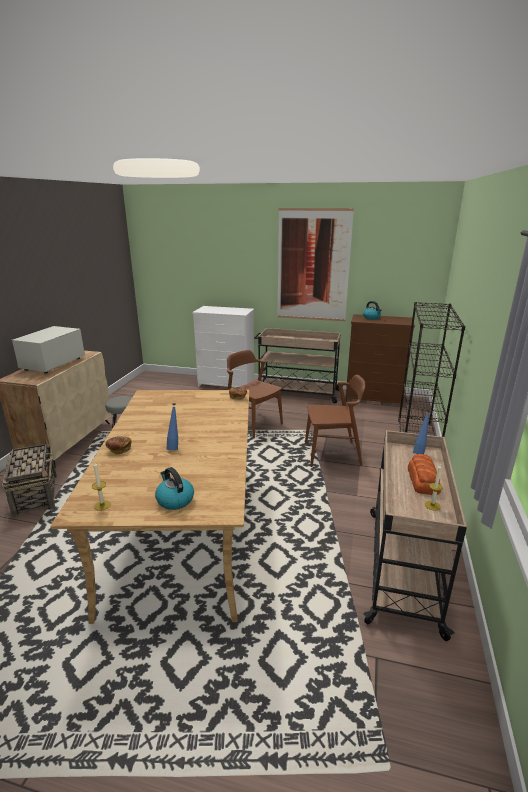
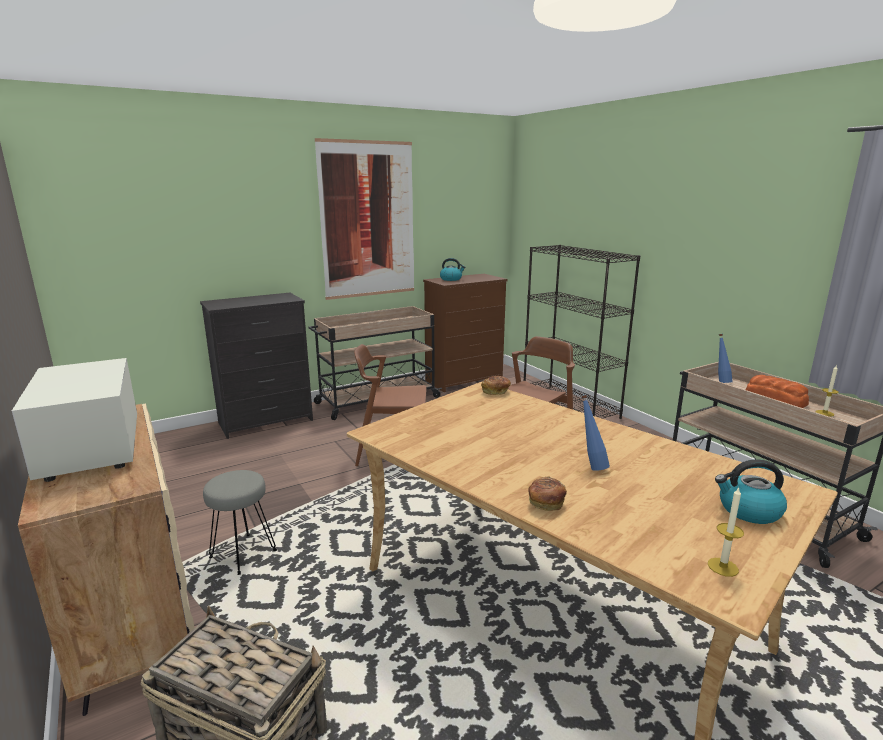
camera: 45 degrees left, 5 degrees down
(226, 384) = (266, 421): white dresser -> black dresser

